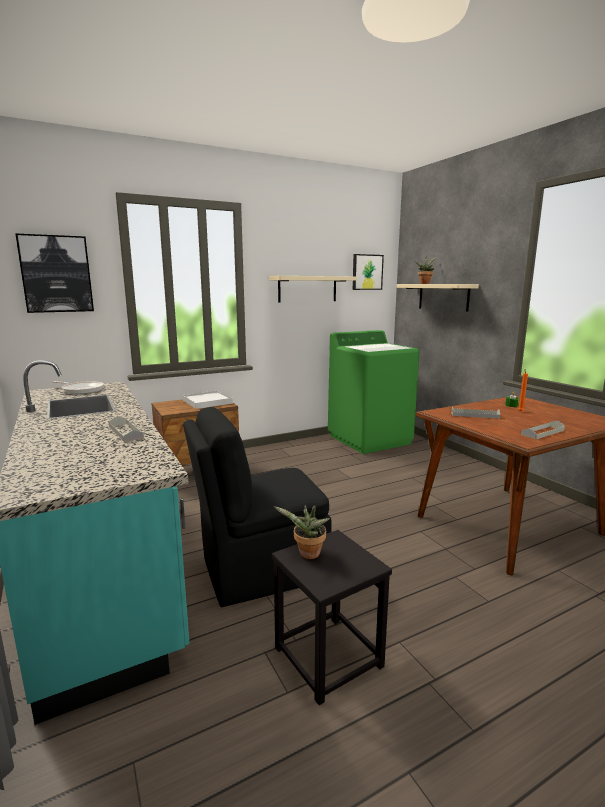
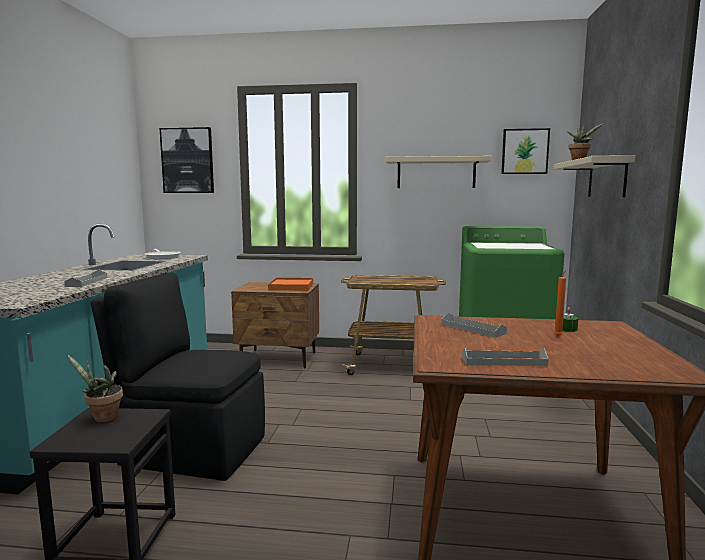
camera: 35 degrees right, 5 degrees down
(207, 402) = (291, 286): white tray -> orange tray
(298, 456) = (391, 365): none -> cart

